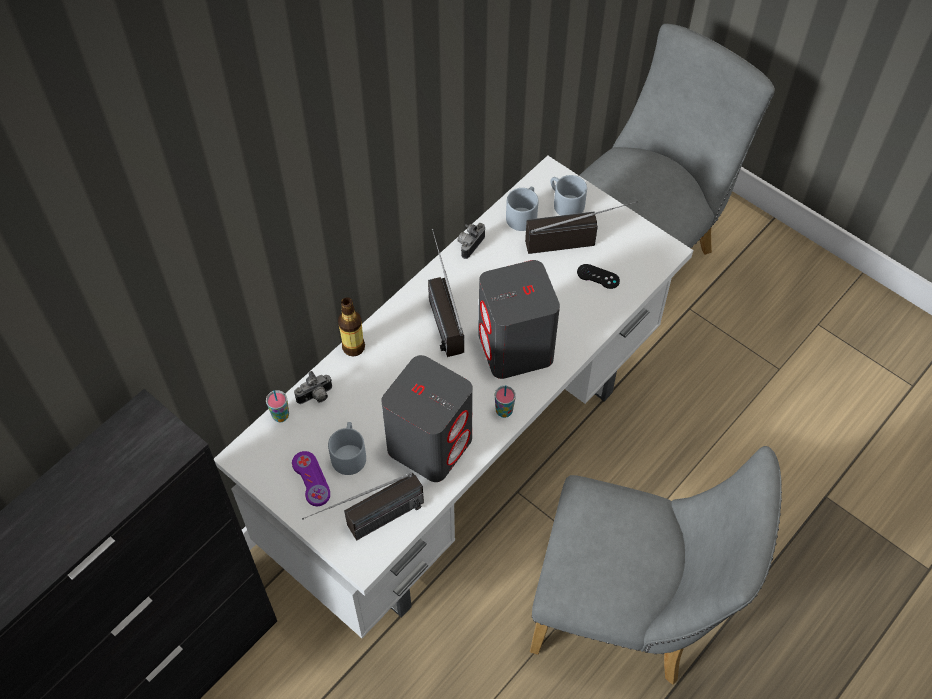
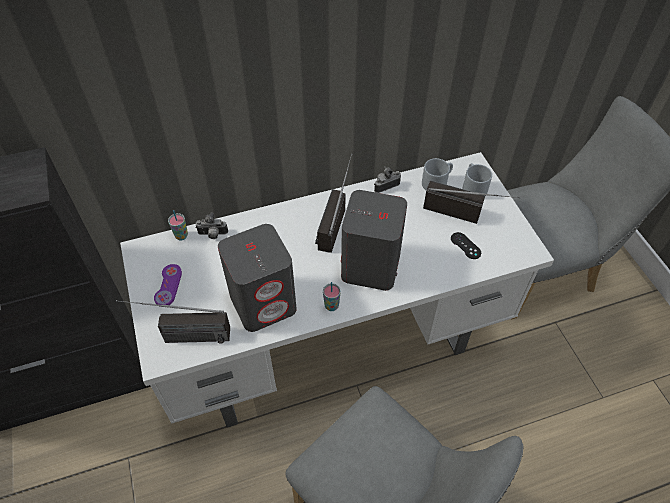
camera: 30 degrees right, 5 degrees down
(348, 453) = (205, 281): grey mug -> none
(353, 347) = (260, 215): bottle -> none

